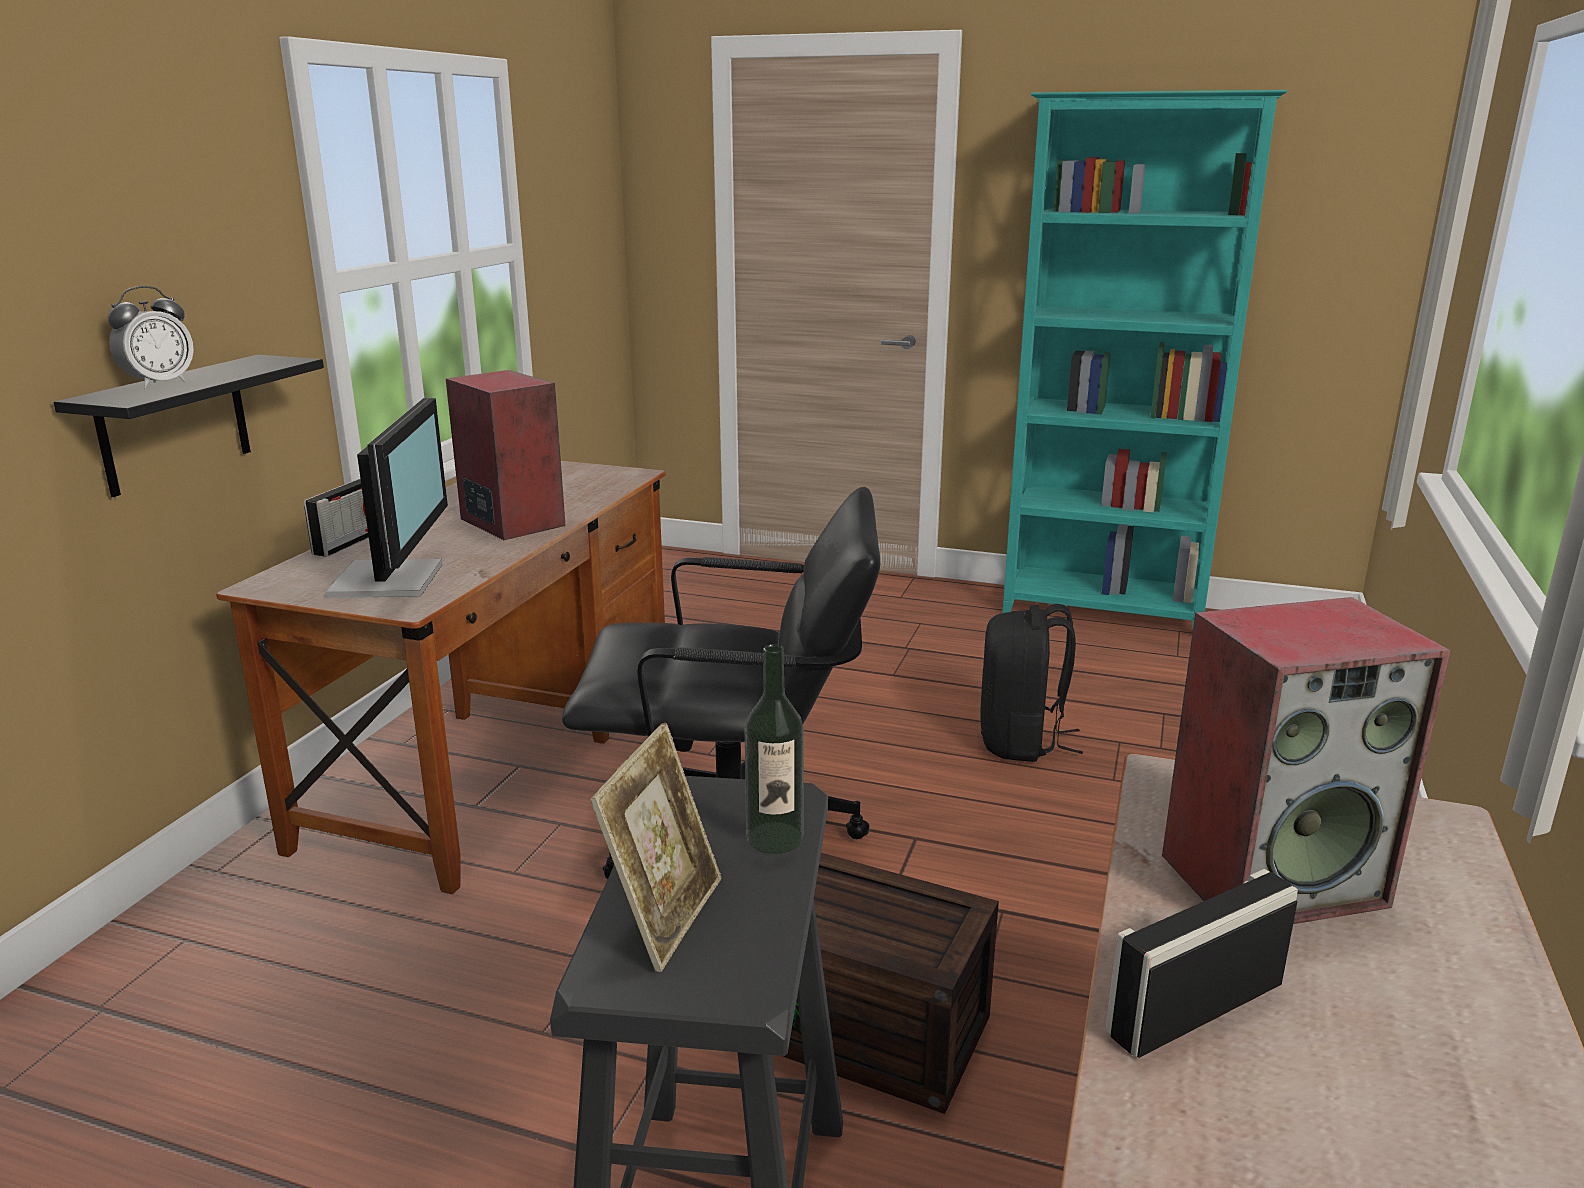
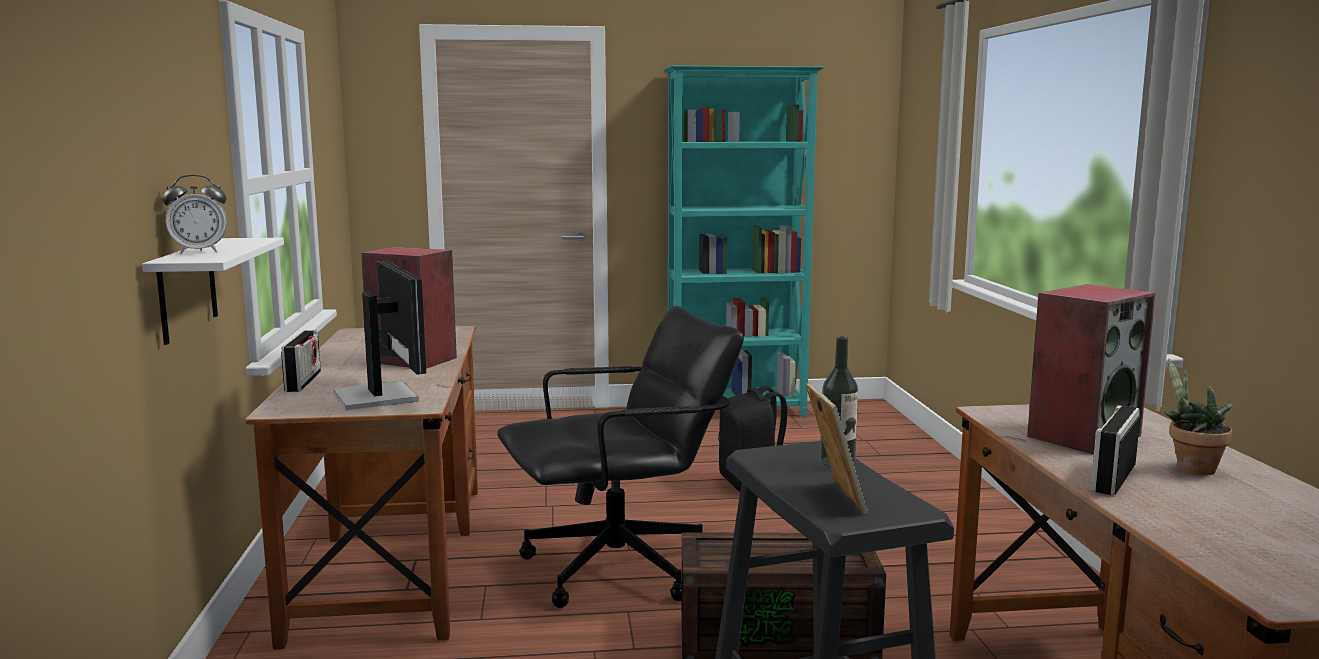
camera: 25 degrees left, 10 degrees down
(159, 384) = (199, 252): alarm clock -> alarm clock turned 60 degrees clockwise
(174, 425) = (187, 289): black shelf -> white shelf
(1392, 1026) = (1190, 468): none -> potted plant

